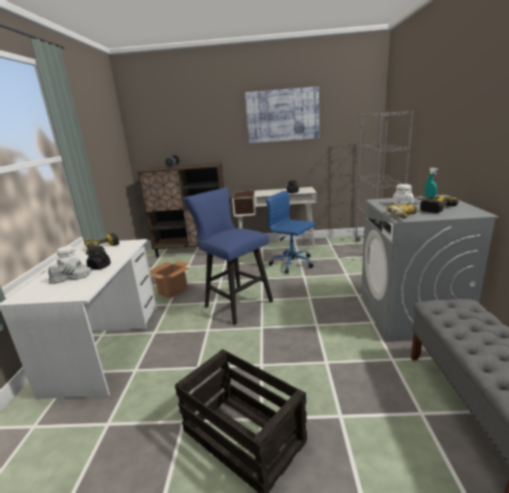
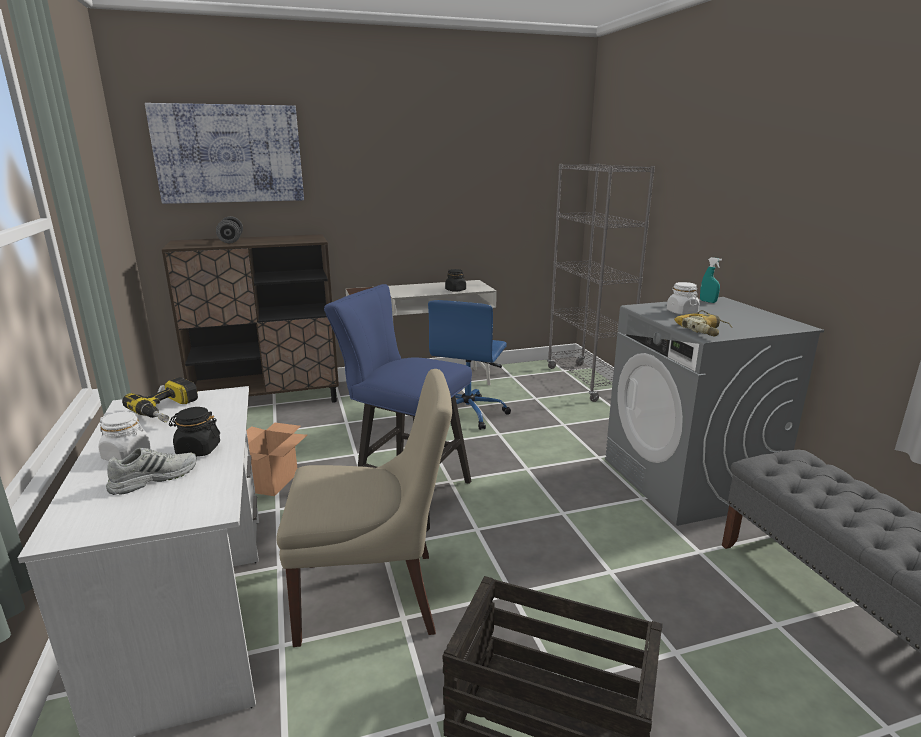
camera: 20 degrees left, 0 degrees up
(190, 354) = (374, 596): none -> beige chair
(282, 115) = (432, 157): picture -> picture (229, 154)
(293, 263) = (468, 412): blue office chair -> blue office chair turned 90 degrees counterclockwise
(430, 208) = (726, 318): power drill -> none

